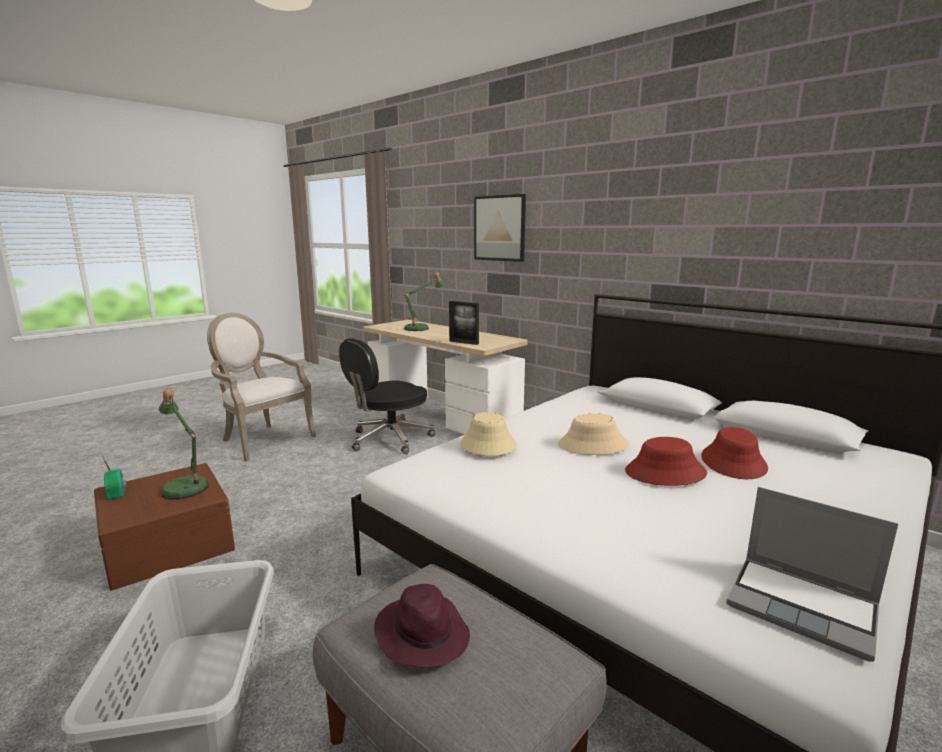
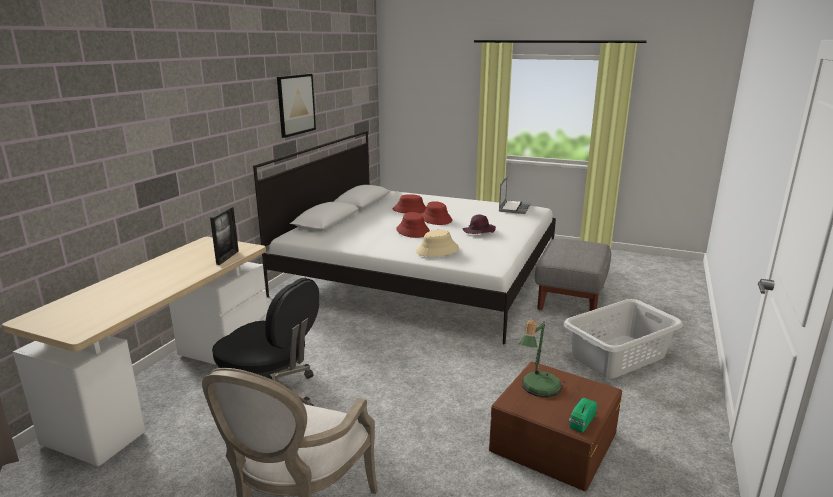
camera: 110 degrees left, 5 degrees up
(420, 328) = (116, 295): table lamp -> none
(421, 634) = (581, 253): purple hat -> purple hat (479, 231)
(499, 228) = (145, 122): picture -> picture (296, 104)
(593, 445) = (413, 231): beige hat -> red hat

